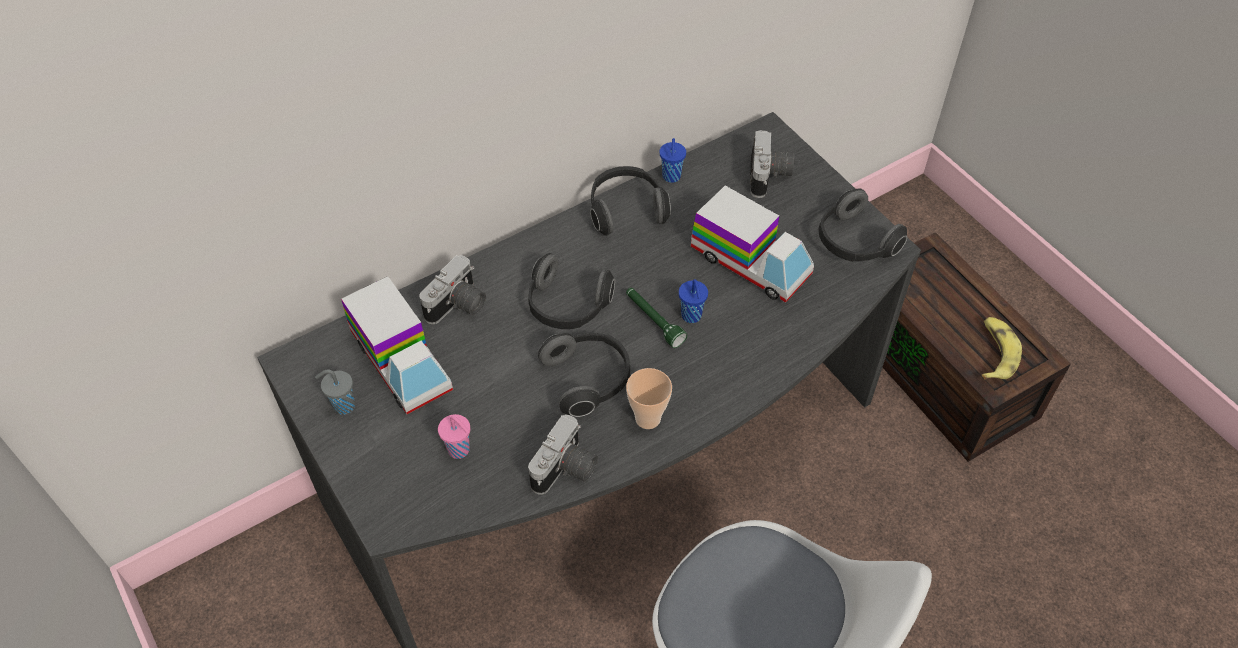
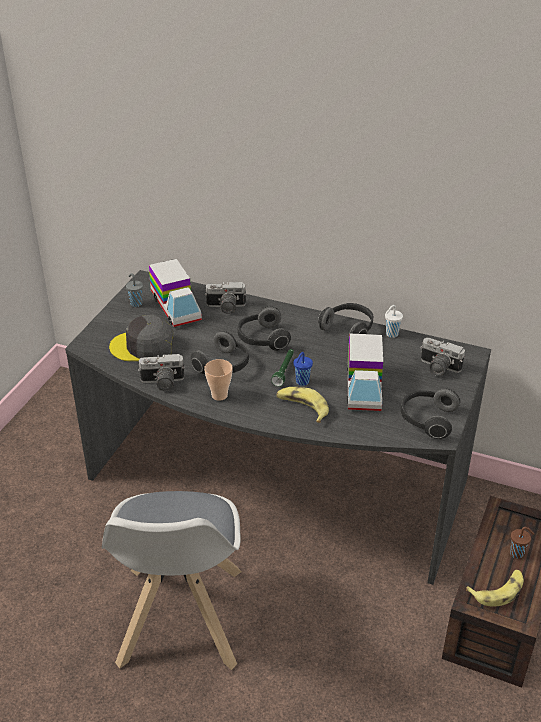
camera: 55 degrees right, 15 degrees down
(401, 362) = (176, 307): toy truck -> toy truck turned 45 degrees counterclockwise
(460, 450) = (143, 346): pink cup -> grey cap
(671, 177) = (391, 334): blue cup -> white cup
(742, 344) = (302, 408): none -> banana
(770, 176) = (437, 368): camera -> camera turned 60 degrees clockwise
(955, 303) = (517, 553): none -> brown cup

